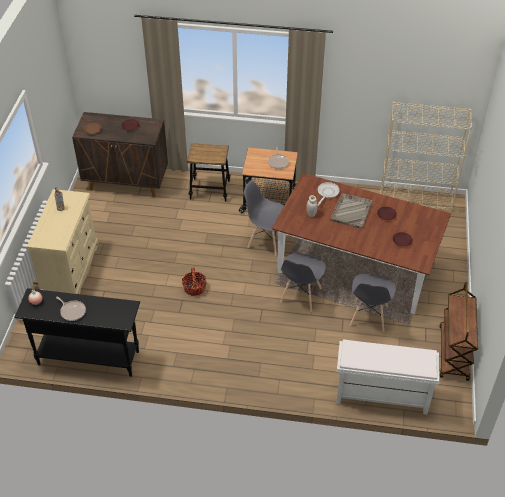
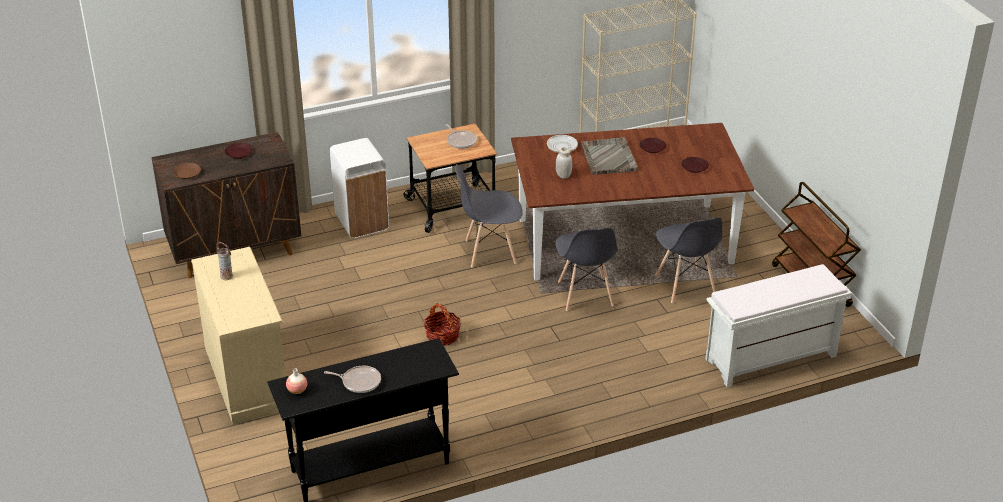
camera: 30 degrees left, 10 degrees down
(210, 190) = (362, 222): stool -> white trash can

